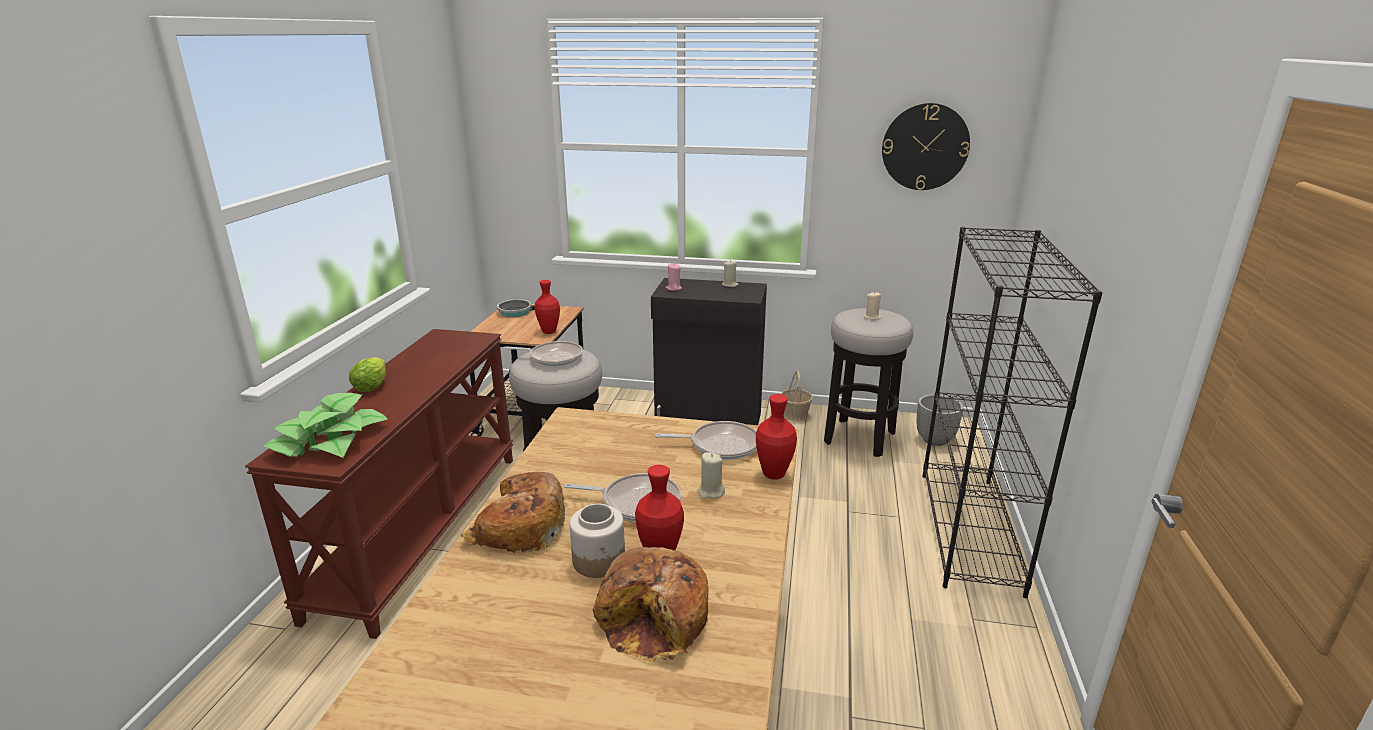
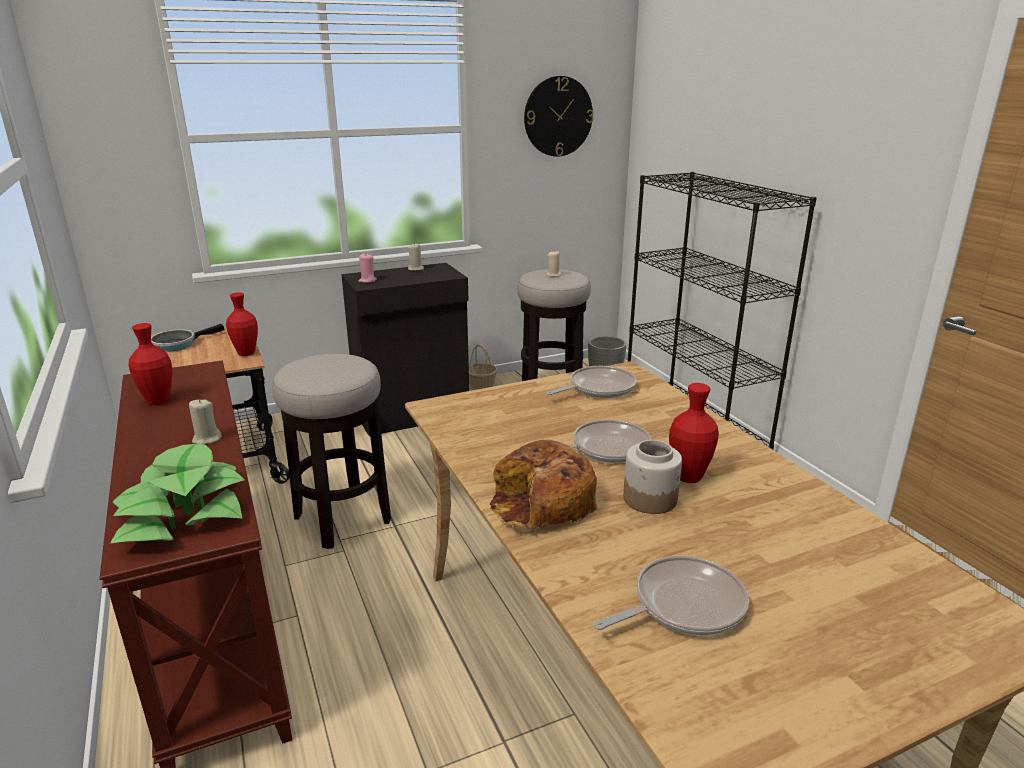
camera: 35 degrees left, 0 degrees up
(373, 385) = (142, 446): lettuce -> none
(553, 358) = (321, 366): frying pan -> frying pan (682, 605)
(655, 618) = (756, 517): bread -> none
(710, 492) = (646, 421): beige candle -> beige candle (206, 439)
(774, 474) = (669, 395): red vase -> red vase (158, 401)

